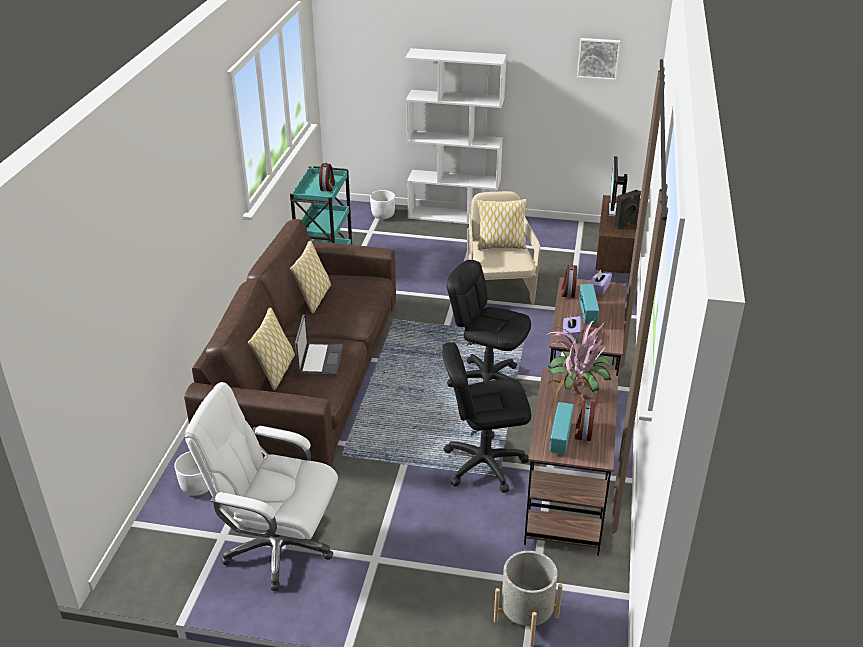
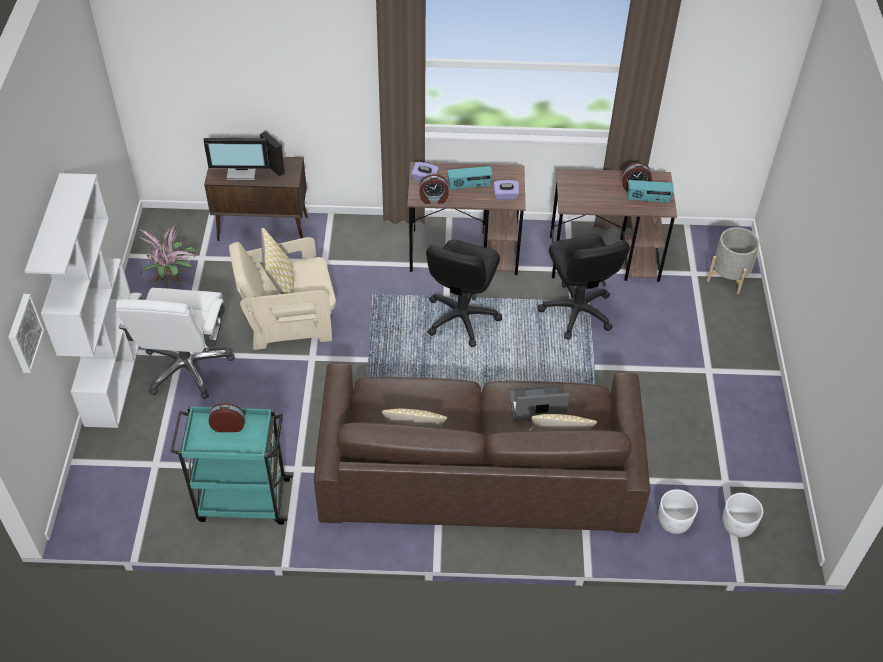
camera: 100 degrees left, 15 degrees up
(276, 547) = (722, 439): white office chair -> white office chair (187, 367)
(383, 215) = (107, 457): white planter -> white planter (737, 525)
(574, 394) = (589, 192): potted plant -> potted plant (172, 278)
(598, 58) = (84, 92): picture -> picture (23, 333)

